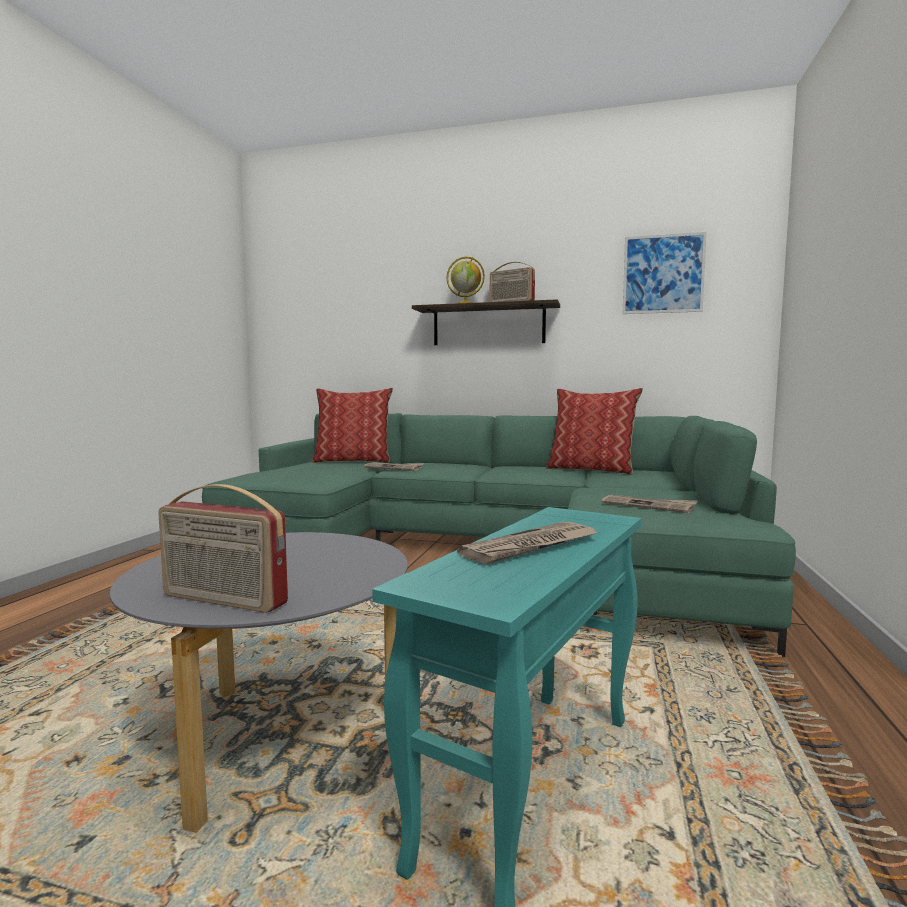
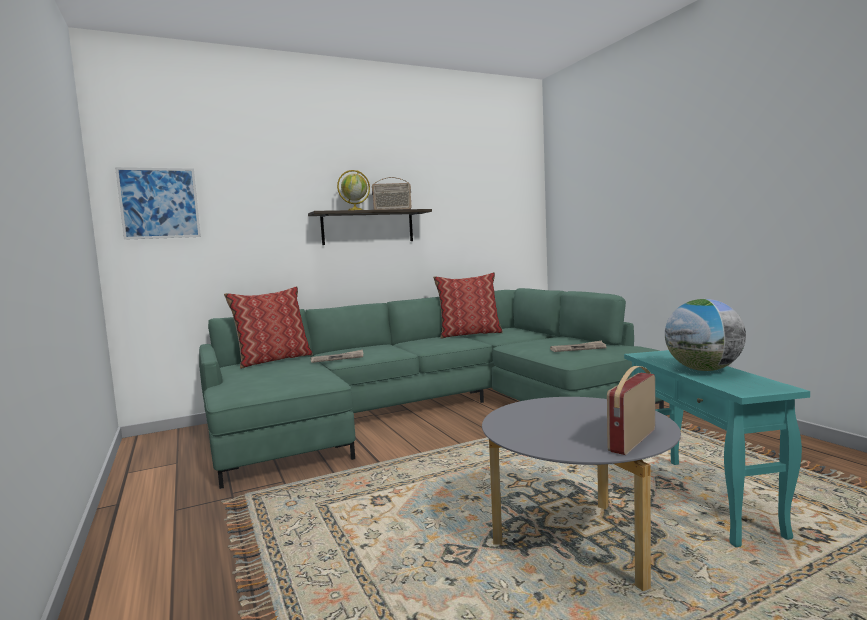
camera: 40 degrees left, 0 degrees up
(222, 600) = (631, 440): radio -> radio turned 150 degrees clockwise
(531, 547) = (703, 370): newspaper -> globe
(663, 274) = (484, 191): picture -> picture (159, 203)

